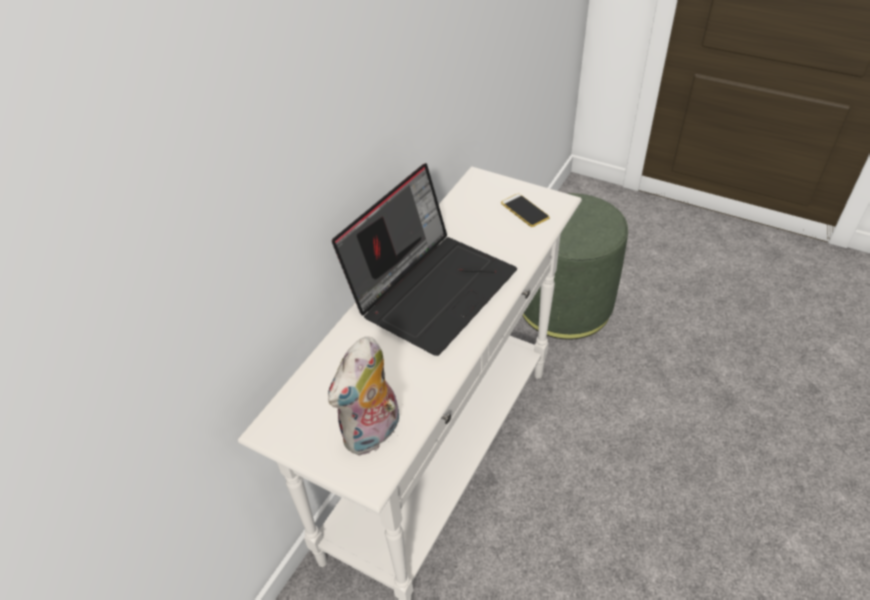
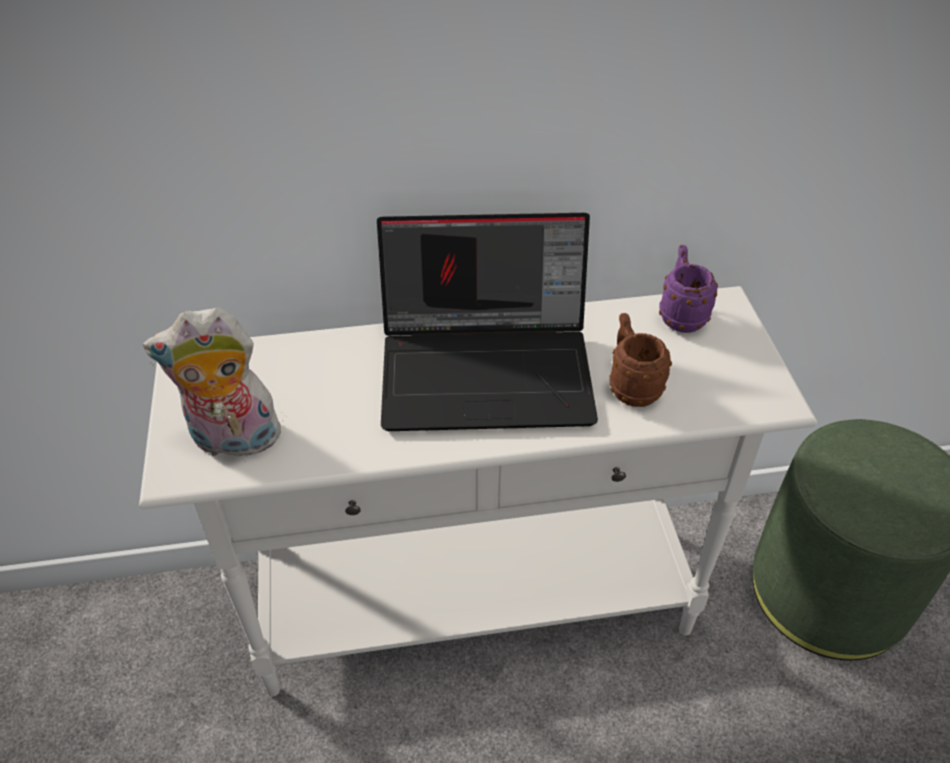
camera: 50 degrees right, 0 degrees up
(469, 197) = (680, 314): none -> purple mug
(500, 243) = (631, 386): none -> brown mug
(524, 211) = (717, 377): phone -> none

